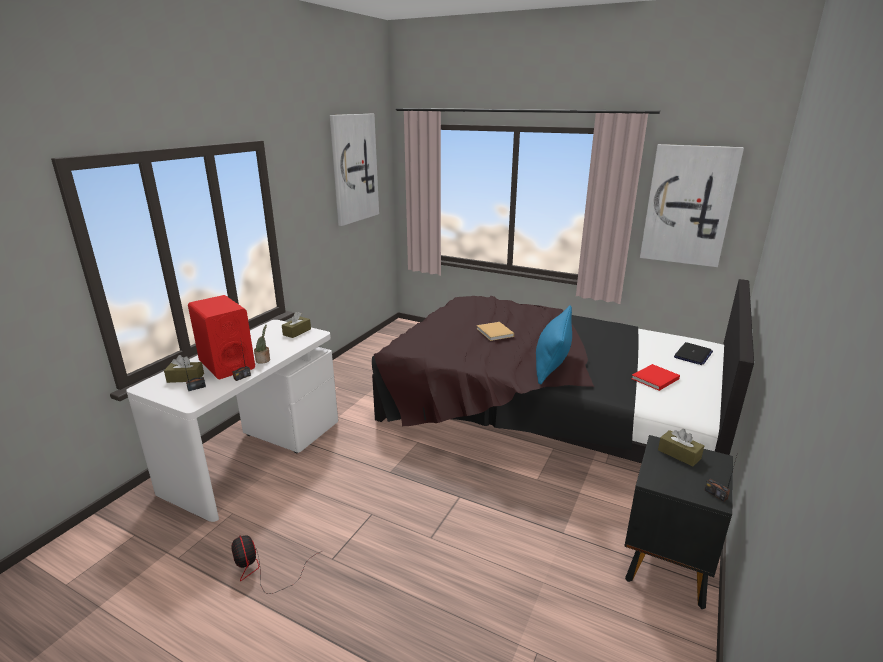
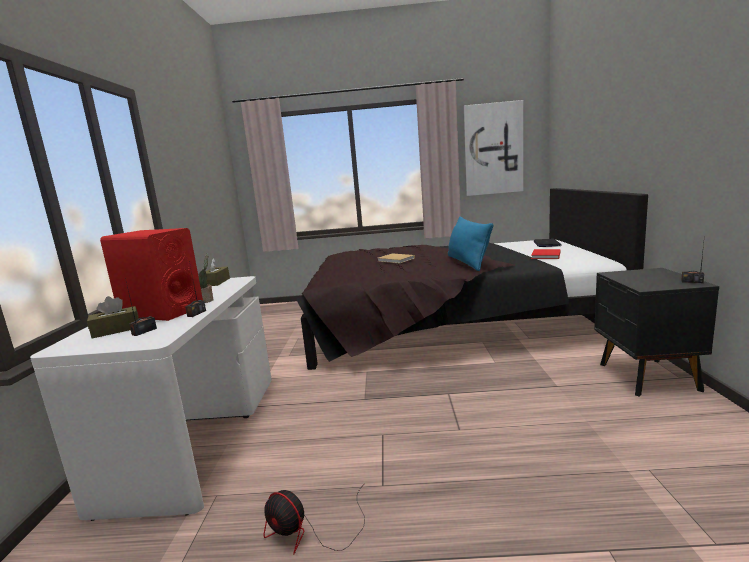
camera: 25 degrees left, 10 degrees down
(354, 168) = (207, 149): picture -> none
(679, 454) = (633, 274): brown tissue box -> none

